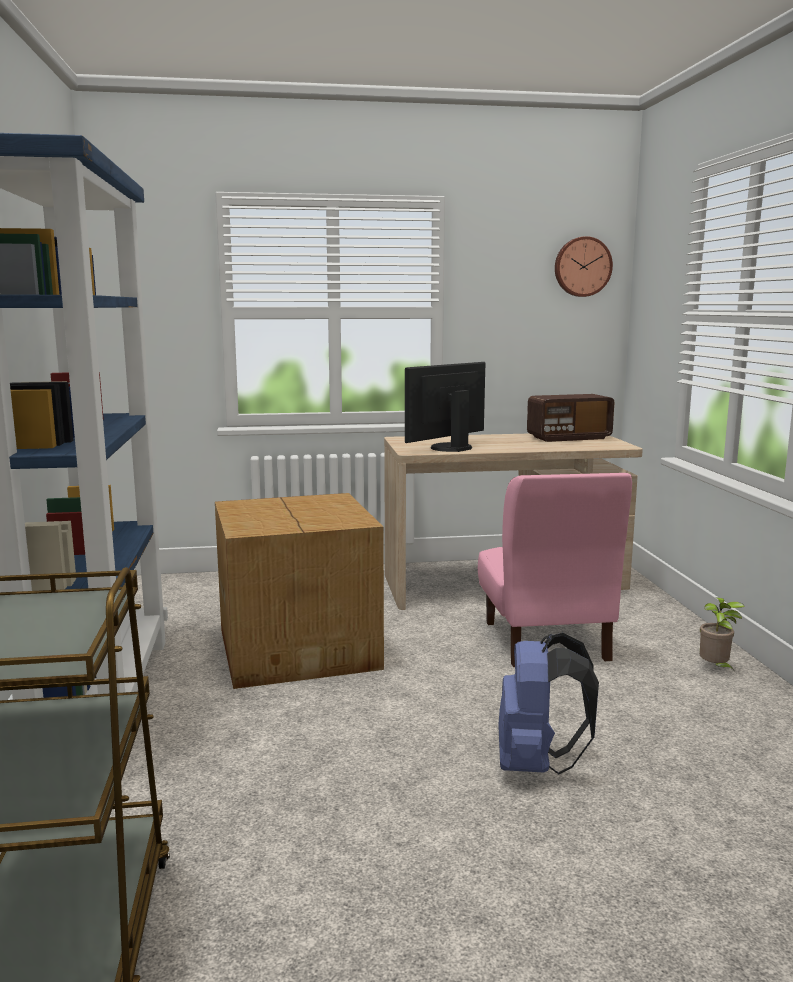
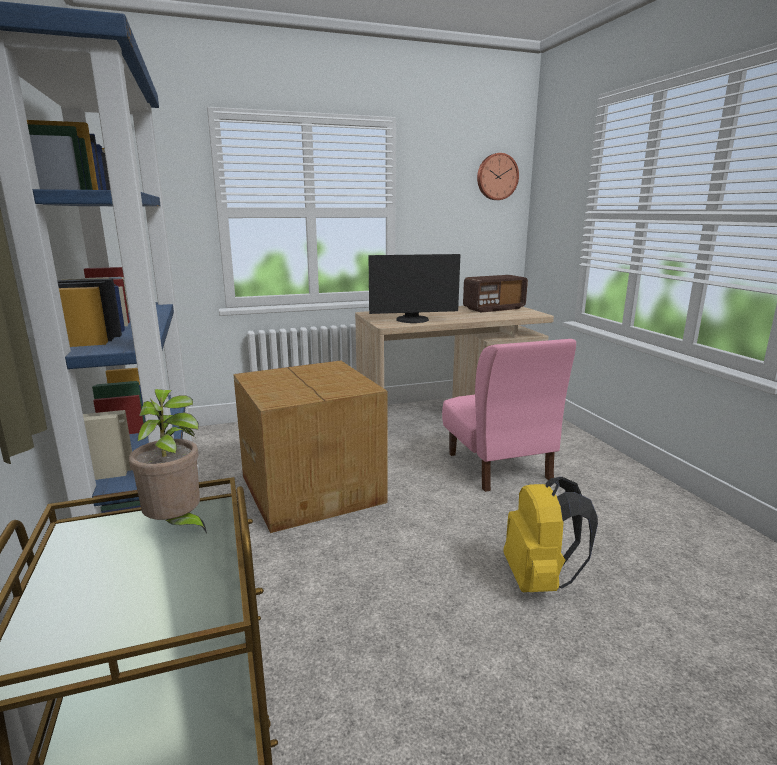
camera: 10 degrees left, 5 degrees up
(449, 448) = (413, 320): monitor -> monitor turned 135 degrees counterclockwise
(536, 764) = (540, 580): blue backpack -> yellow backpack
(715, 669) = (627, 480): potted plant -> potted plant (177, 527)

